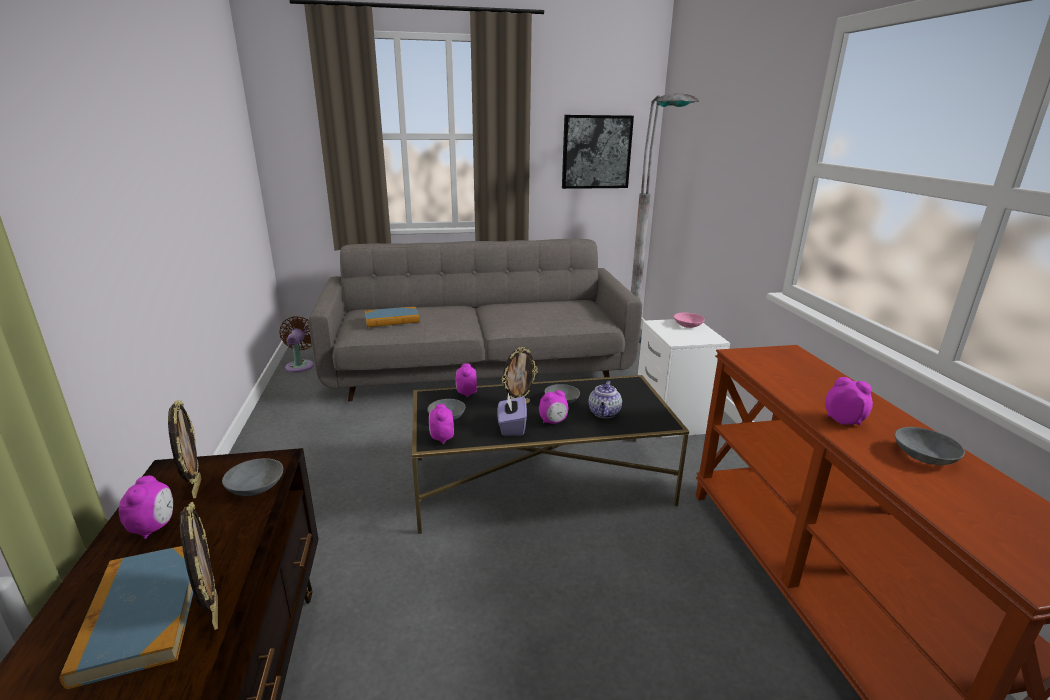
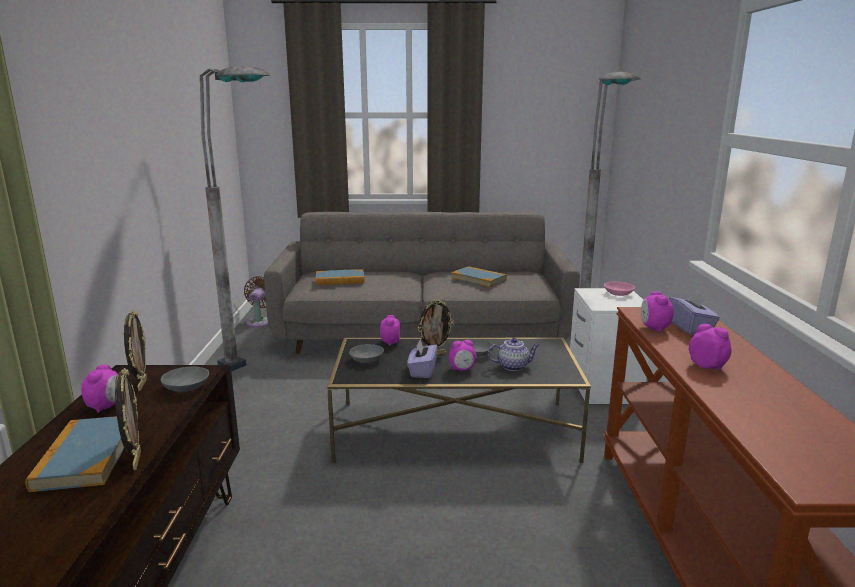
camera: 10 degrees right, 5 degrees down
(312, 433) = (258, 377): none -> grey floor lamp
(441, 438) = (357, 375): alarm clock -> alarm clock (654, 328)
(538, 312) = (479, 279): none -> book
(596, 152) = (548, 129): picture -> none
(604, 413) = (513, 366): teapot -> teapot turned 120 degrees counterclockwise
(801, 371) = (690, 327): none -> purple tissue box
(922, 456) = (768, 396): grey bowl -> none

